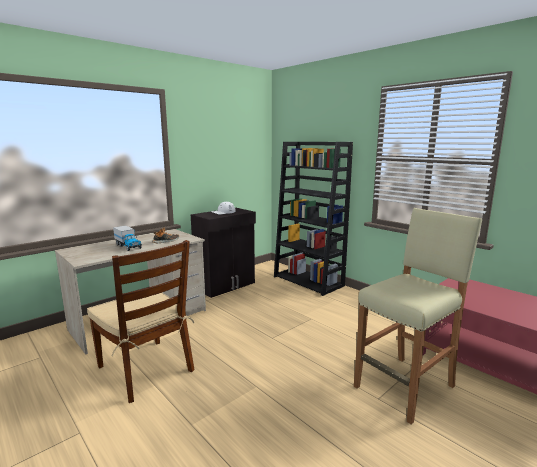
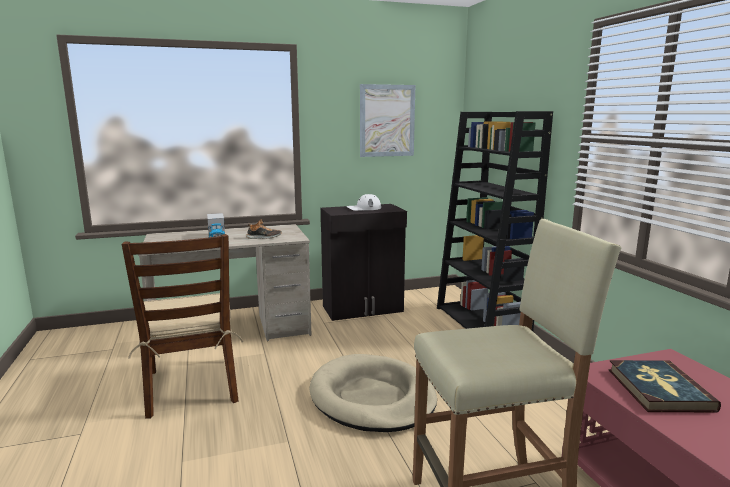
camera: 25 degrees right, 0 degrees up
(227, 148) = (387, 121): none -> picture
(285, 343) = (372, 397): none -> beige dog bed
(471, 297) = (658, 389): none -> book

